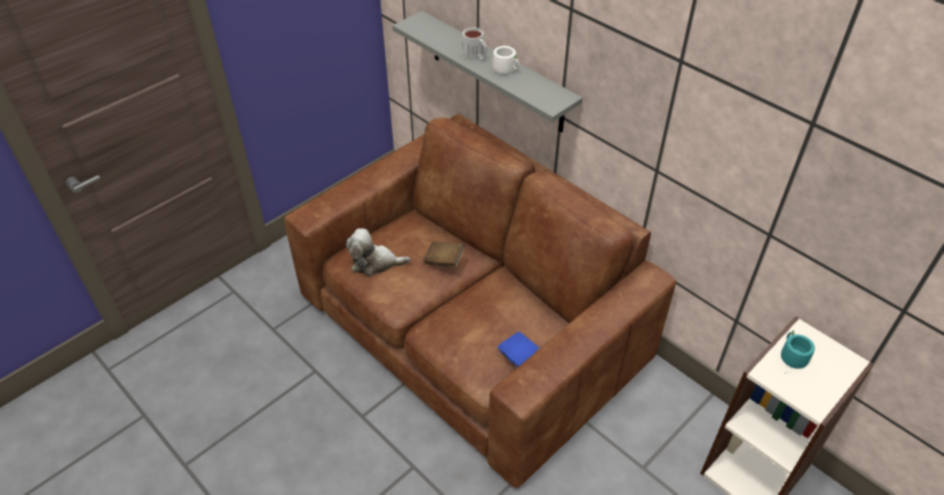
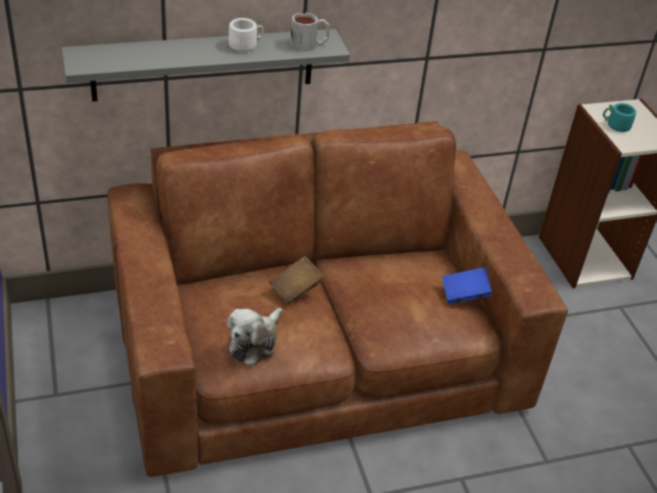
camera: 65 degrees left, 5 degrees down
(476, 56) = (199, 51): mug -> mug (309, 45)

